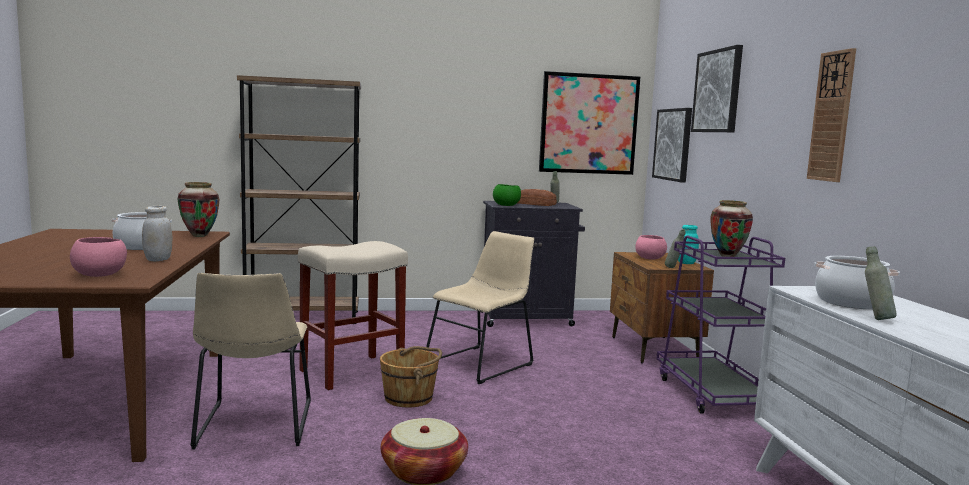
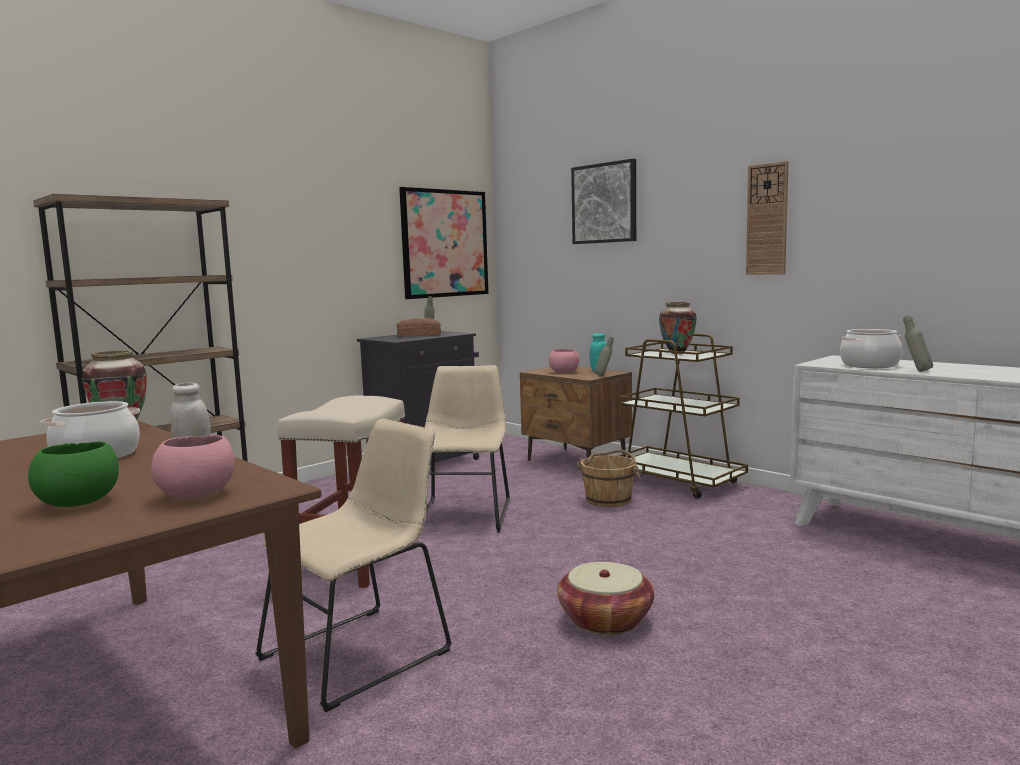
camera: 35 degrees left, 0 degrees up
(254, 426) = (362, 652): beige chair -> beige chair turned 90 degrees counterclockwise
(409, 398) = (463, 565): brown bucket -> brown bucket (609, 499)
(507, 205) = (403, 339): green bowl -> green bowl (80, 502)
(673, 144) = (540, 259): picture -> none
(713, 393) = (678, 482): purple cart -> brown cart

